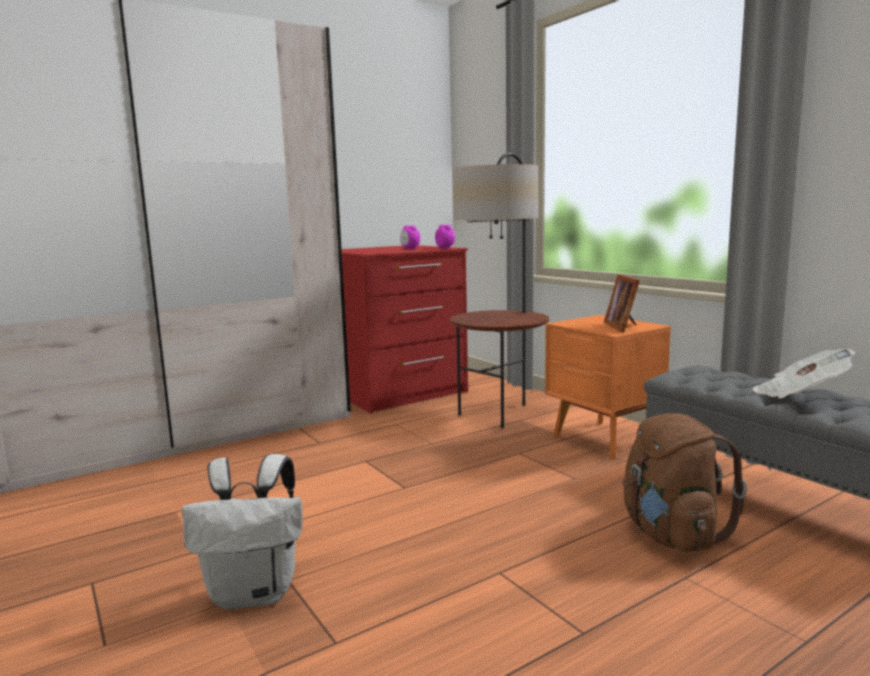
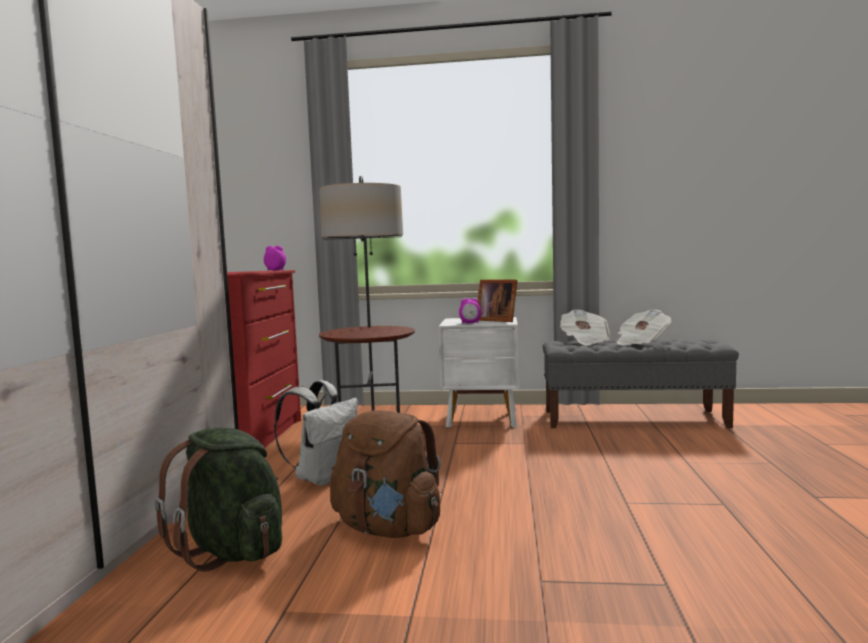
camera: 50 degrees left, 5 degrees down
(234, 467) = (232, 551): none -> green backpack
(255, 593) = (546, 601): white backpack -> white backpack (322, 477)
(410, 248) = (238, 272): alarm clock -> alarm clock (470, 323)
(605, 440) = (483, 419): orange nightstand -> white nightstand
(671, 534) = (635, 448): brown backpack -> brown backpack (388, 528)
(733, 375) = (585, 341): none -> newspaper

